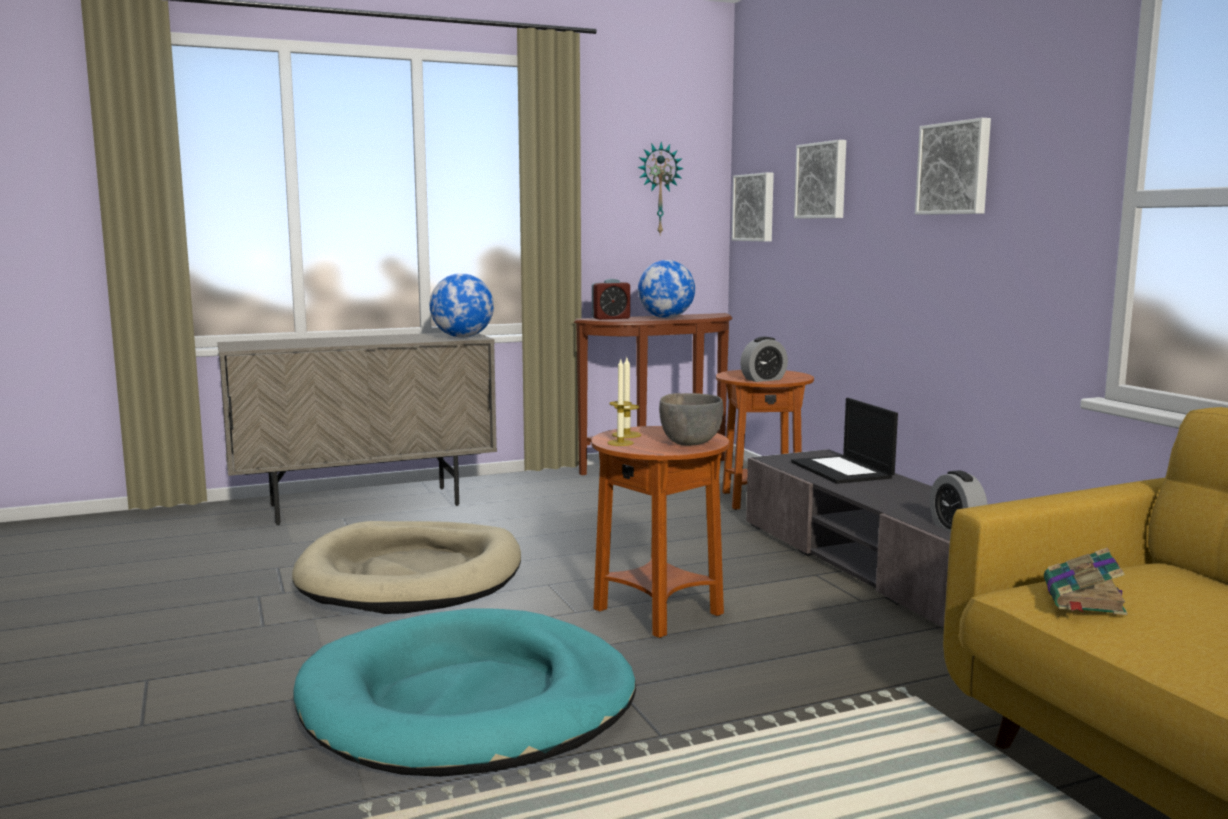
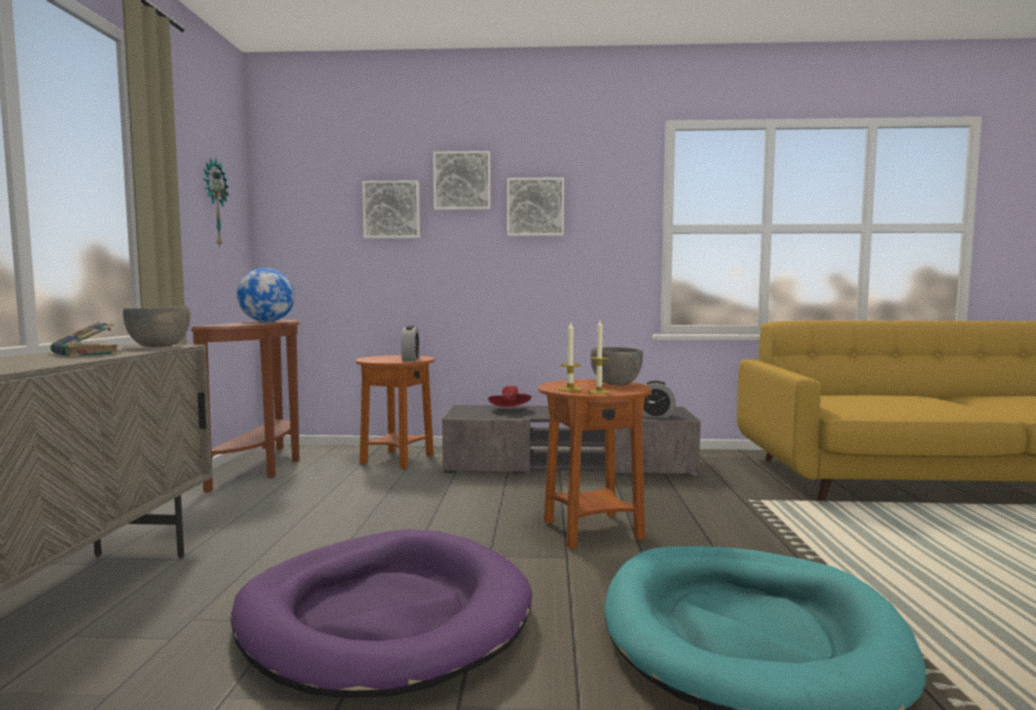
camera: 65 degrees left, 5 degrees down
(412, 575) = (384, 617): beige dog bed -> purple dog bed
(462, 337) = (159, 346): globe -> grey bowl
(610, 318) = (226, 324): alarm clock -> none
(755, 207) = (296, 229): picture -> picture (462, 181)
(843, 470) = (510, 410): laptop -> red hat
(1084, 598) = (859, 405): book -> book (86, 353)

